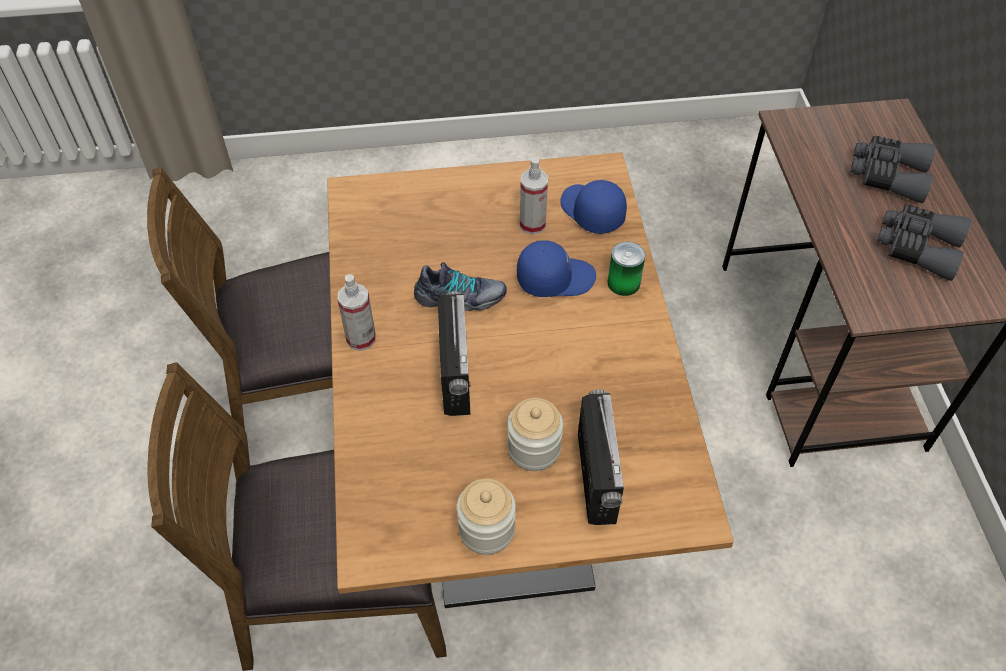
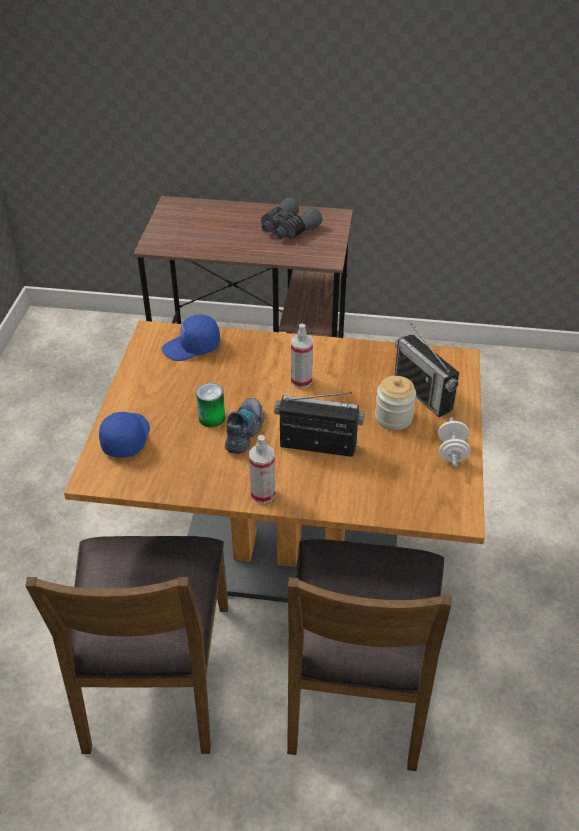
camera: 75 degrees left, 10 degrees down
(486, 530) = (452, 452): jar -> white dumbbell
(532, 224) = (188, 379): spray bottle -> spray bottle (301, 381)
(555, 278) = (247, 378): blue cap -> blue cap (125, 438)
(596, 477) = (423, 394): radio -> radio turned 135 degrees counterclockwise
(623, 283) = (266, 347): can -> can (211, 418)
(887, 175) = (224, 222): grey binoculars -> none

